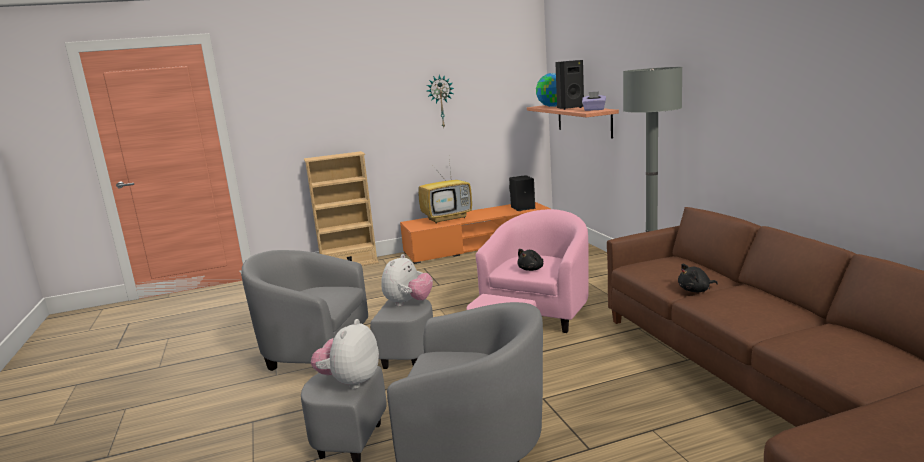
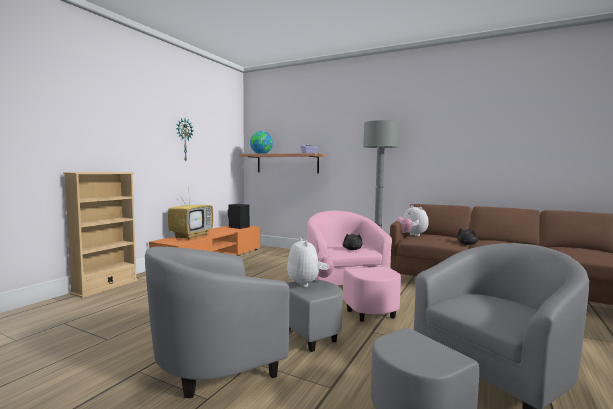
camera: 45 degrees left, 10 degrees down
(350, 382) = (424, 346): plush toy -> plush toy (411, 235)
(569, 108) = (283, 153): black speaker -> none

